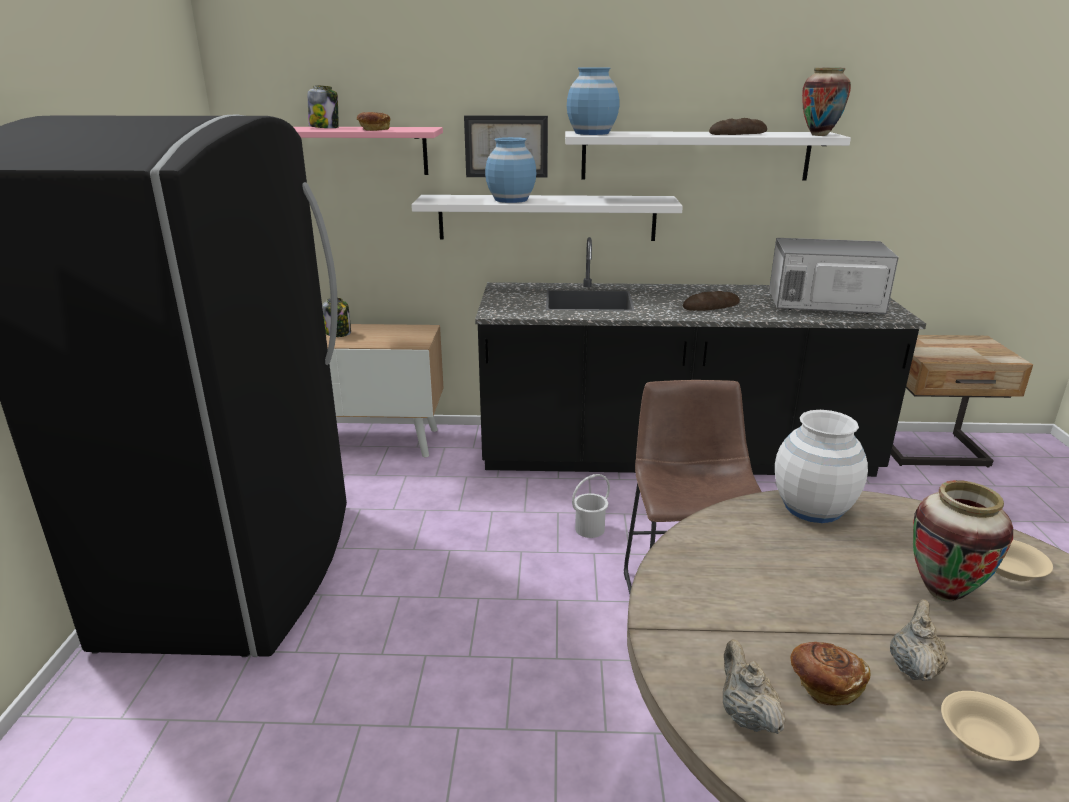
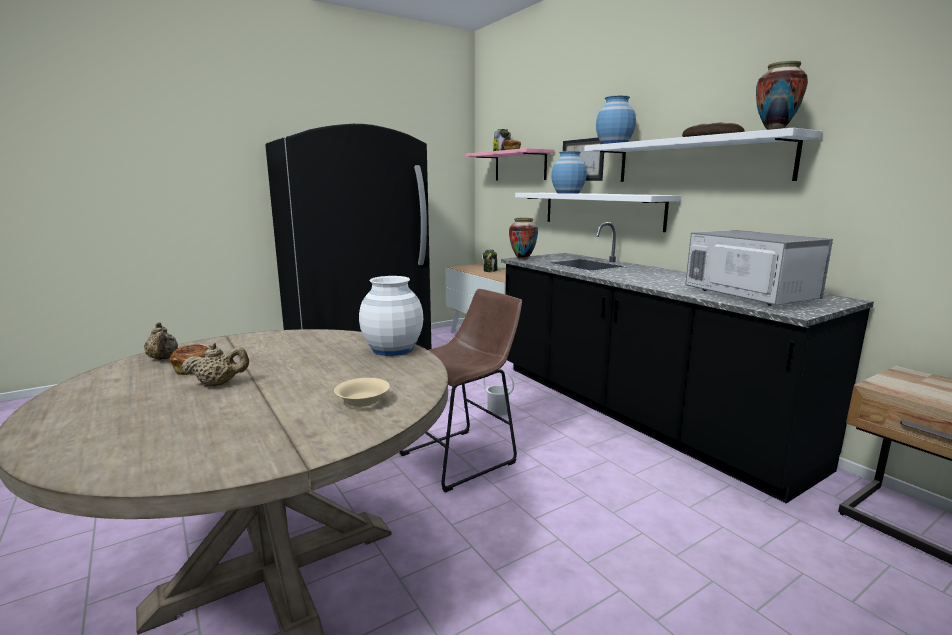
camera: 55 degrees right, 10 degrees down
(711, 306) = (649, 279): bread -> none
(745, 715) = (163, 358): beige teapot -> beige teapot turned 105 degrees clockwise
(943, 593) = (311, 385): vase -> vase (522, 259)
(984, 741) = (151, 403): beige bowl -> none

